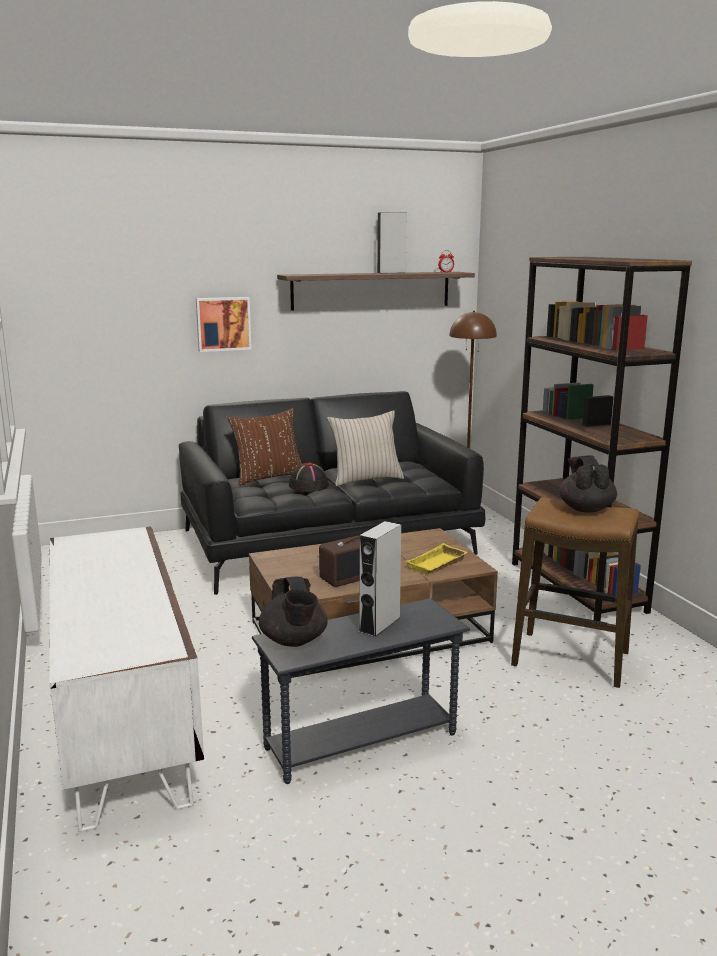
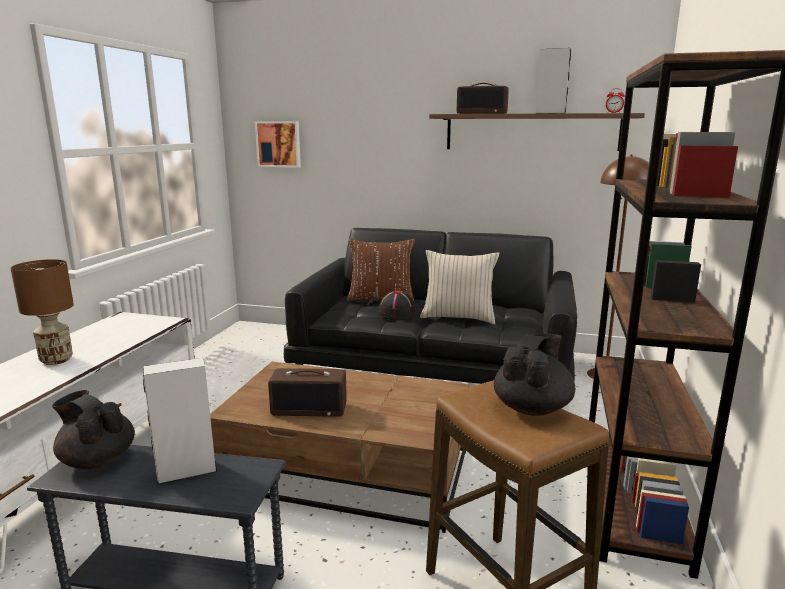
camera: 35 degrees right, 0 degrees up
(107, 588) = (56, 360): none -> brown table lamp
(223, 323) = (385, 158): picture -> picture (279, 144)
(294, 641) = (97, 459): black teapot -> black teapot turned 105 degrees clockwise
(330, 274) = (482, 113): none -> radio
(437, 565) = (398, 423): yellow tray -> none

